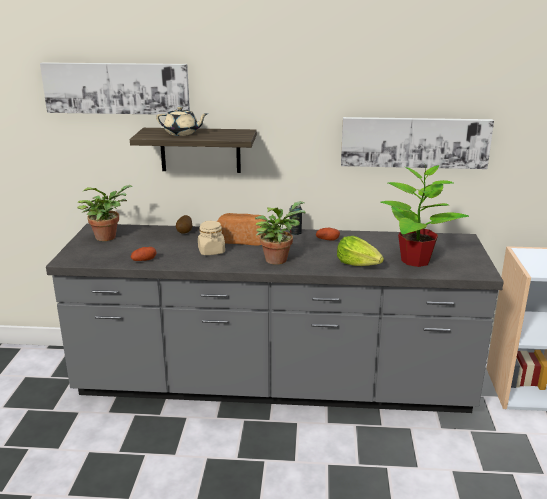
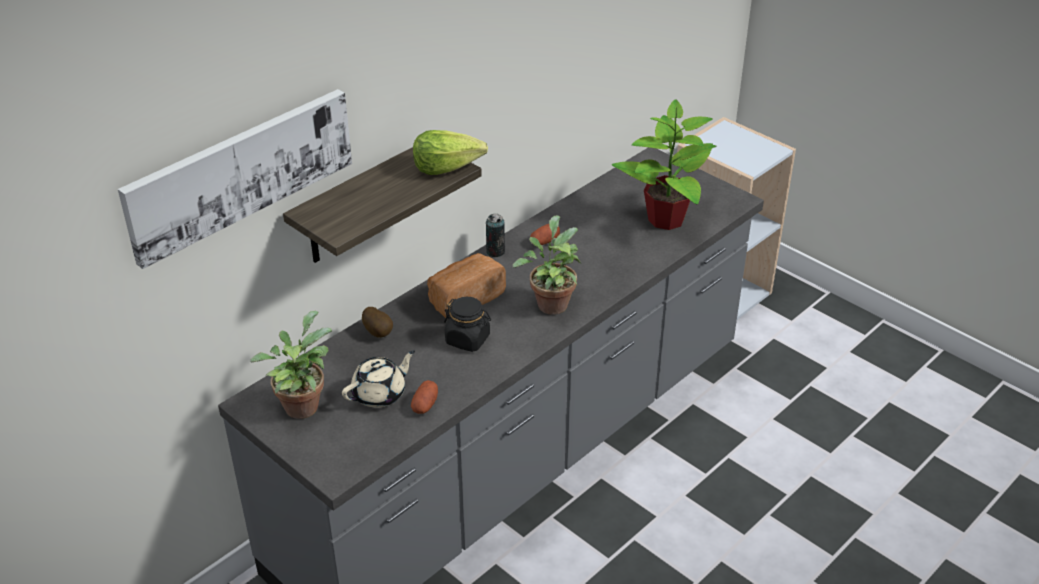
camera: 50 degrees left, 15 degrees up
(182, 133) = (370, 198): beige teapot -> beige teapot (380, 394)
(211, 251) = (468, 339): beige jar -> black jar
(358, 264) = (631, 258): lettuce -> lettuce (446, 167)
(414, 142) = (590, 68): picture -> none

